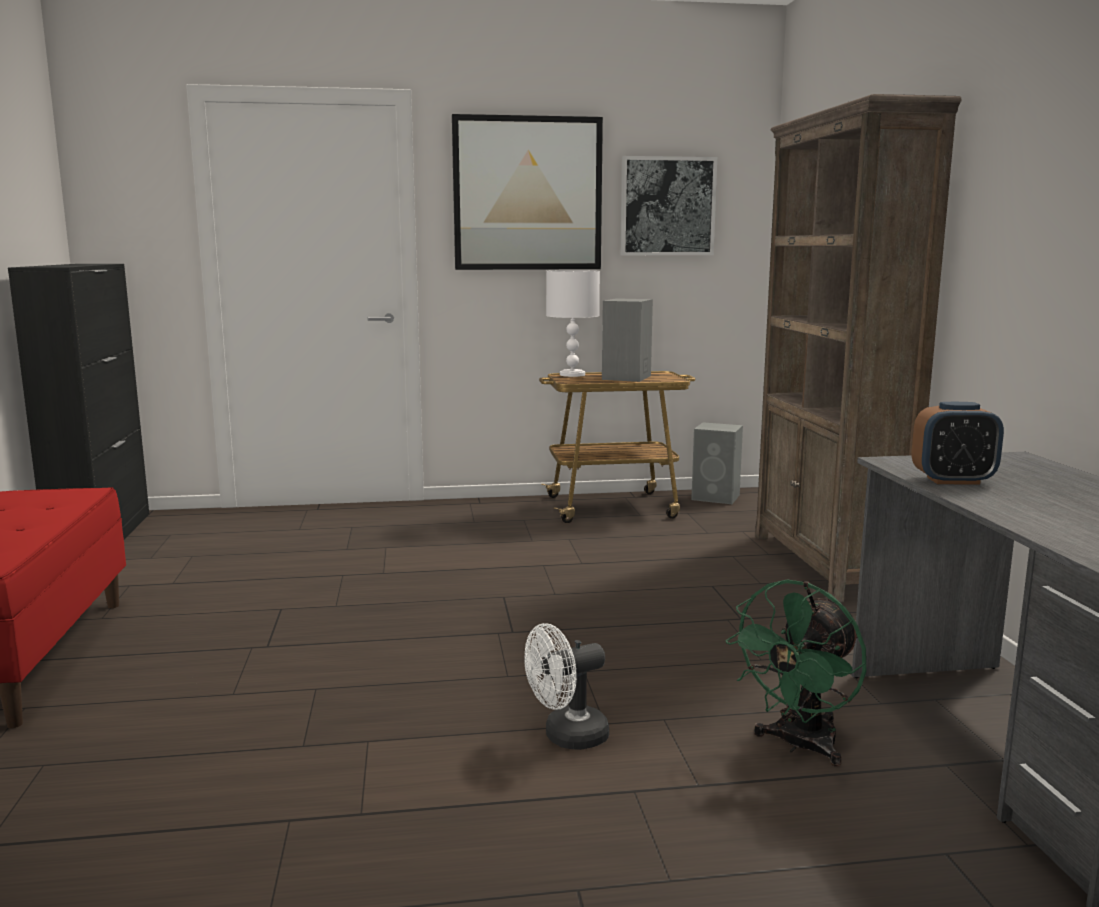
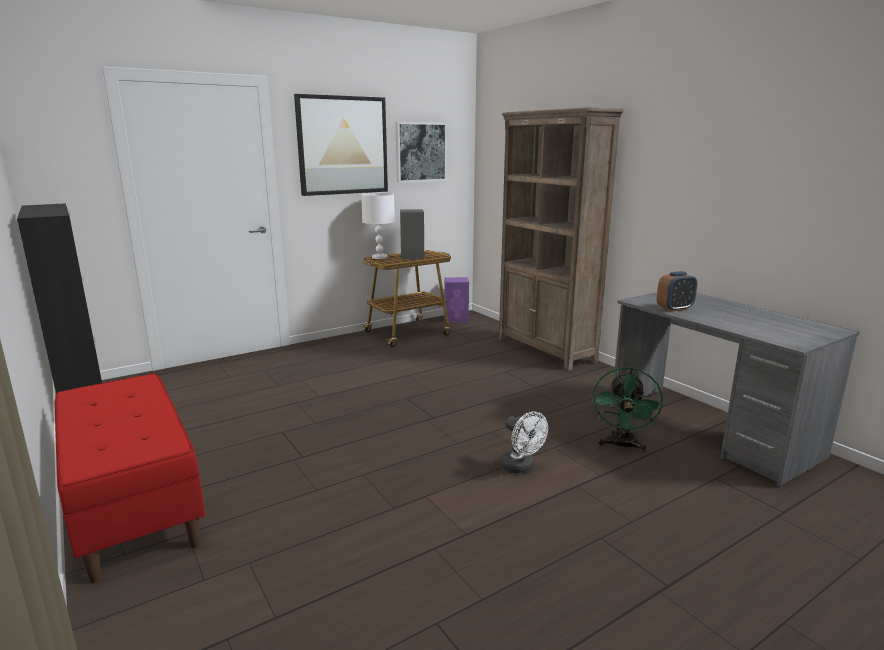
camera: 25 degrees left, 5 degrees up
(567, 737) = (521, 468): white fan -> white fan turned 75 degrees counterclockwise
(717, 497) = (457, 319): grey speaker -> purple speaker

